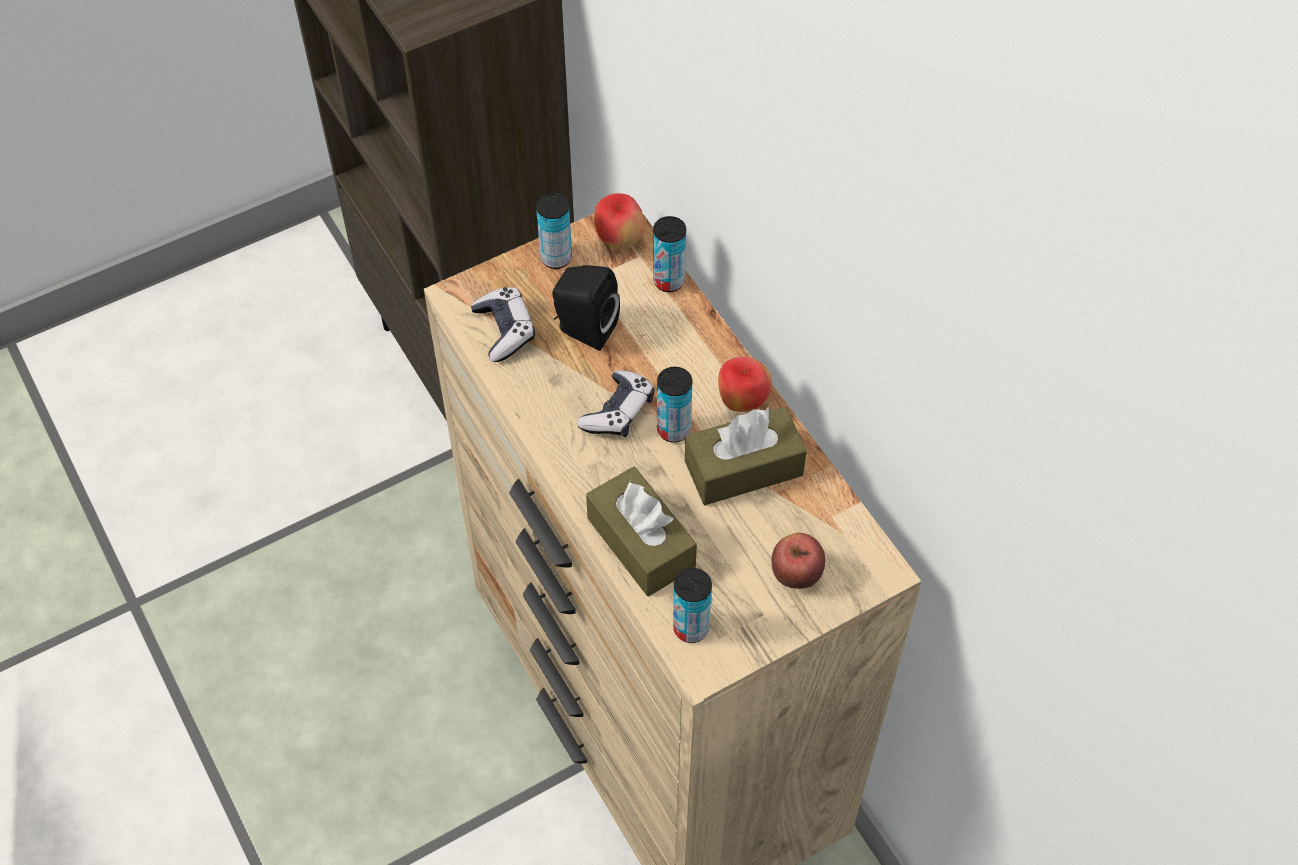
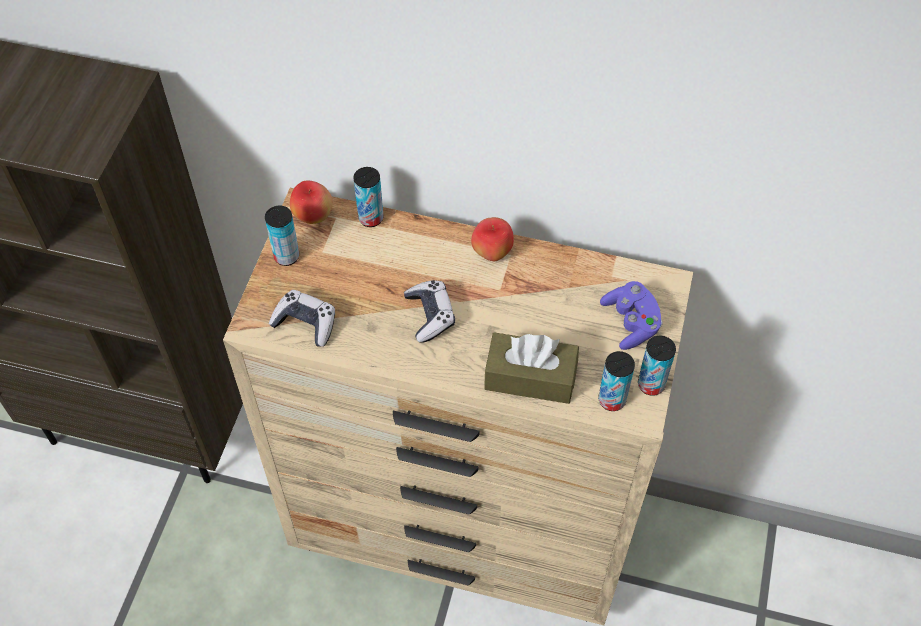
camera: 45 degrees left, 0 degrees up
(583, 329) = (353, 284): black speaker -> none
(673, 430) = (473, 299): can -> can (651, 384)
(743, 468) = (536, 289): brown tissue box -> none
(796, 575) = (631, 323): apple -> purple game controller

